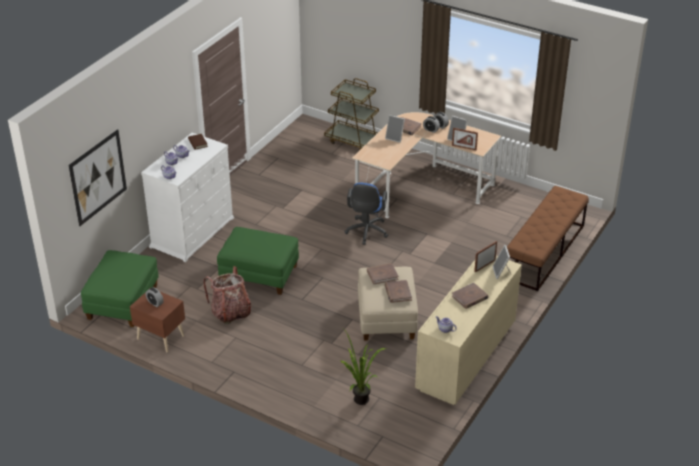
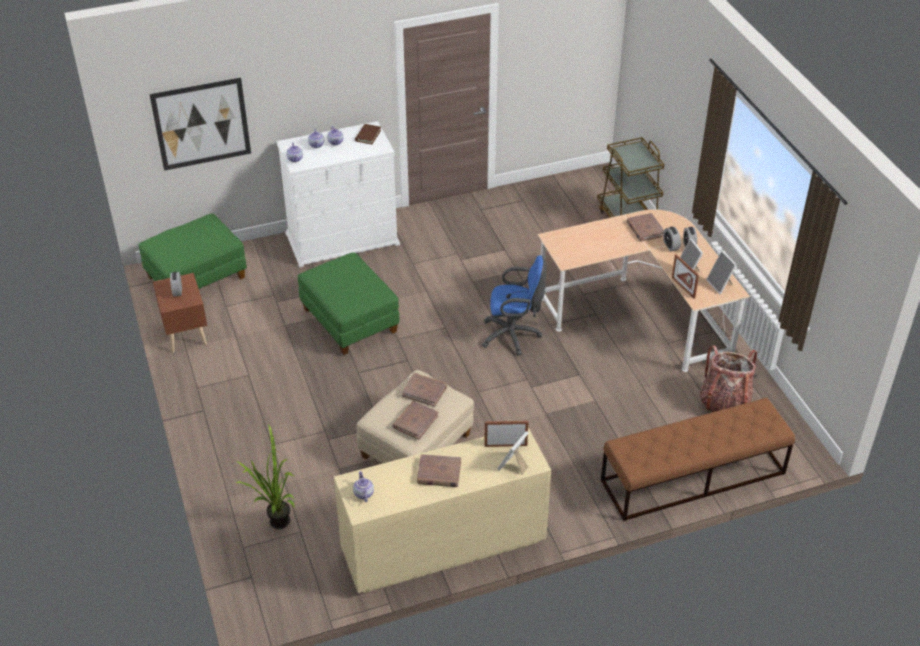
camera: 40 degrees right, 5 degrees up
(230, 312) = (275, 346): backpack -> backpack (724, 402)
(366, 232) = (513, 335): blue office chair -> blue office chair turned 135 degrees counterclockwise
(395, 138) = (615, 235): picture frame -> picture frame (720, 285)

